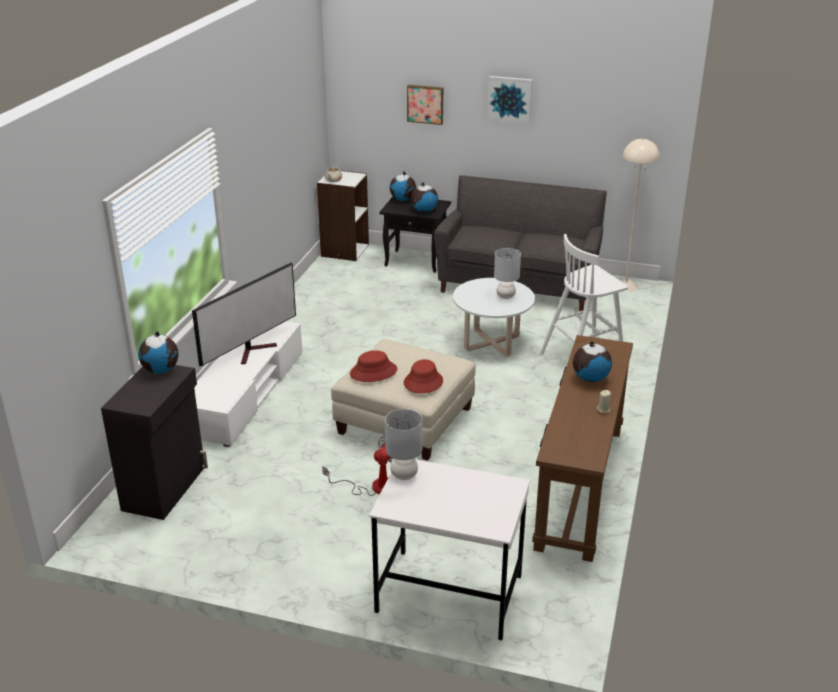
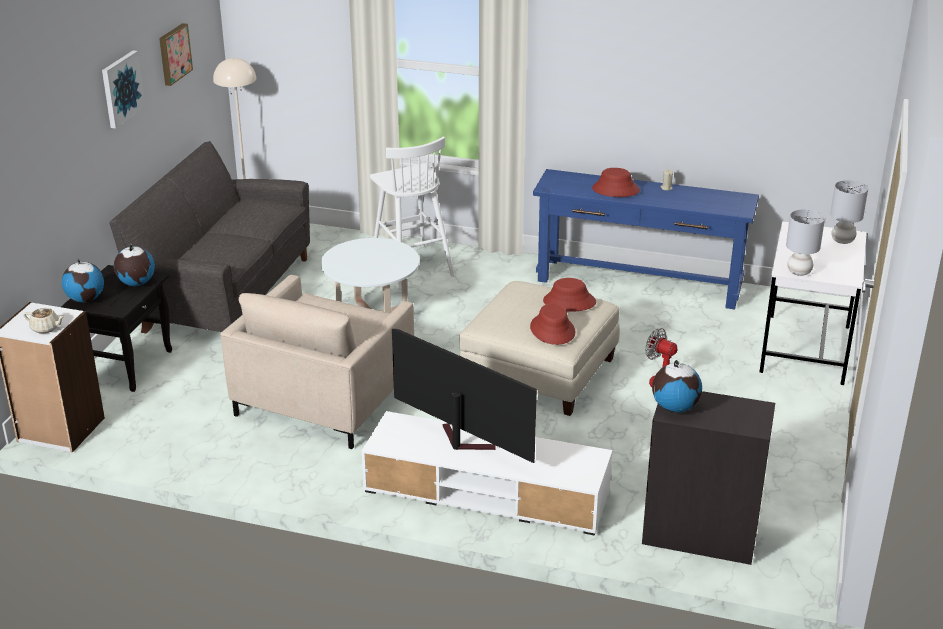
camera: 90 degrees left, 0 degrees up
(372, 328) = (323, 398): none -> beige armchair
(425, 104) = (58, 151): picture -> picture (173, 54)
(505, 296) = (372, 253): grey table lamp -> grey table lamp (842, 240)
(579, 486) = (639, 283): brown console table -> blue console table
(590, 378) = (615, 190): globe -> red hat

